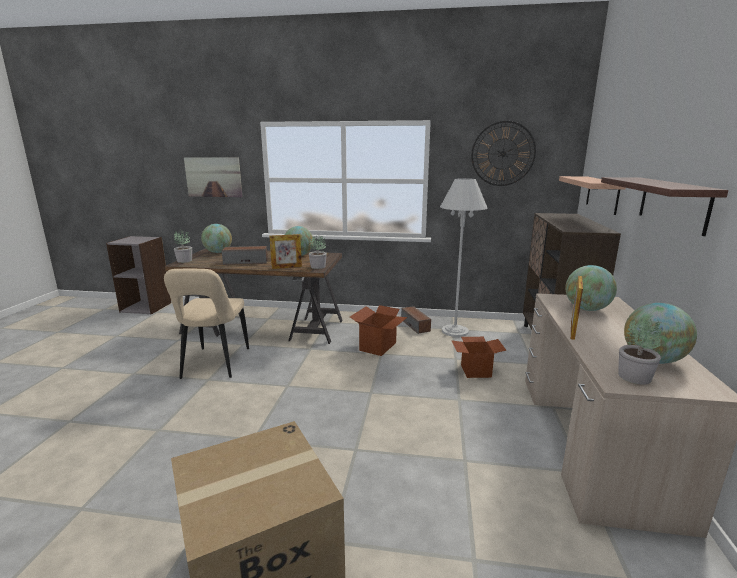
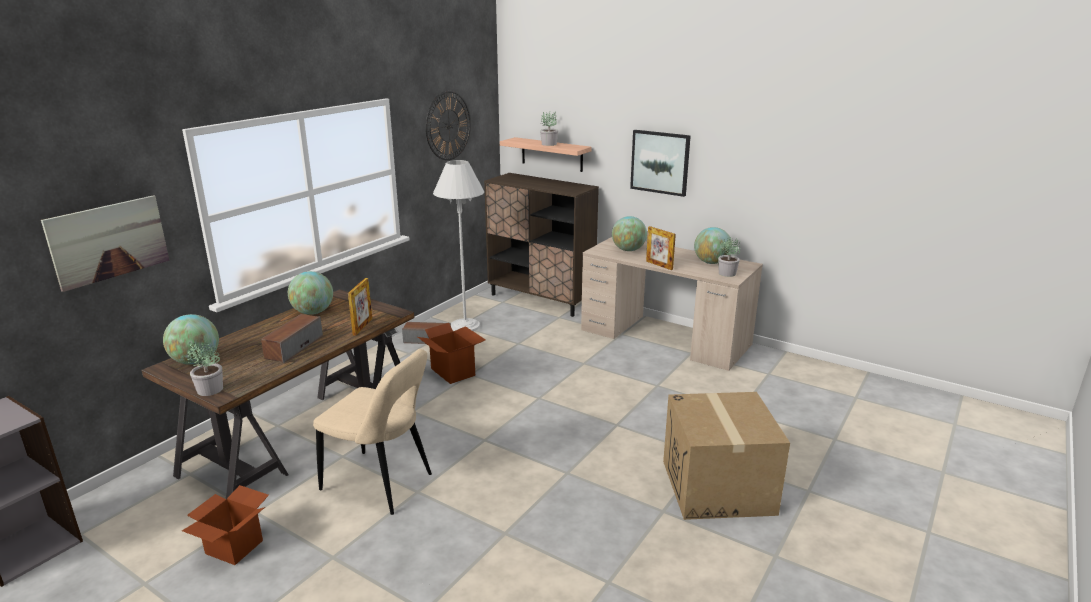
camera: 65 degrees left, 5 degrees up
(318, 266) = (385, 310): potted plant -> potted plant (549, 144)
(476, 371) = (548, 342): cardboard box -> cardboard box (234, 547)
(672, 203) = (660, 162): shelf -> picture

